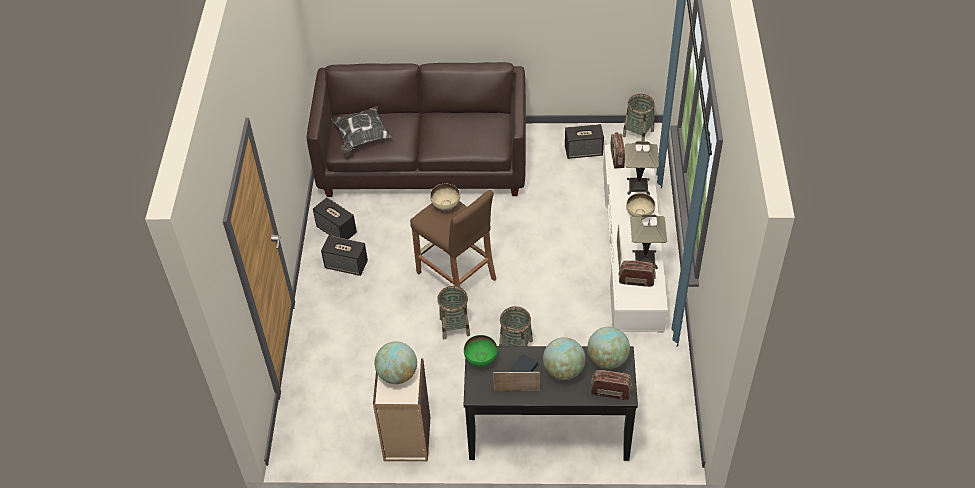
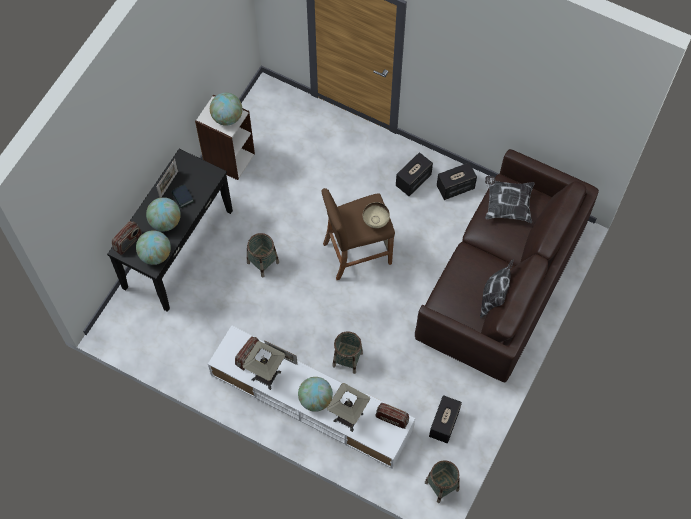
camera: 115 degrees right, 15 degrees up
(454, 326) = (307, 230): basket -> basket (347, 359)
(465, 114) = (494, 298): none -> pillow
(480, 360) = (208, 174): green bowl -> none
(639, 215) = (315, 399): beige bowl -> globe

